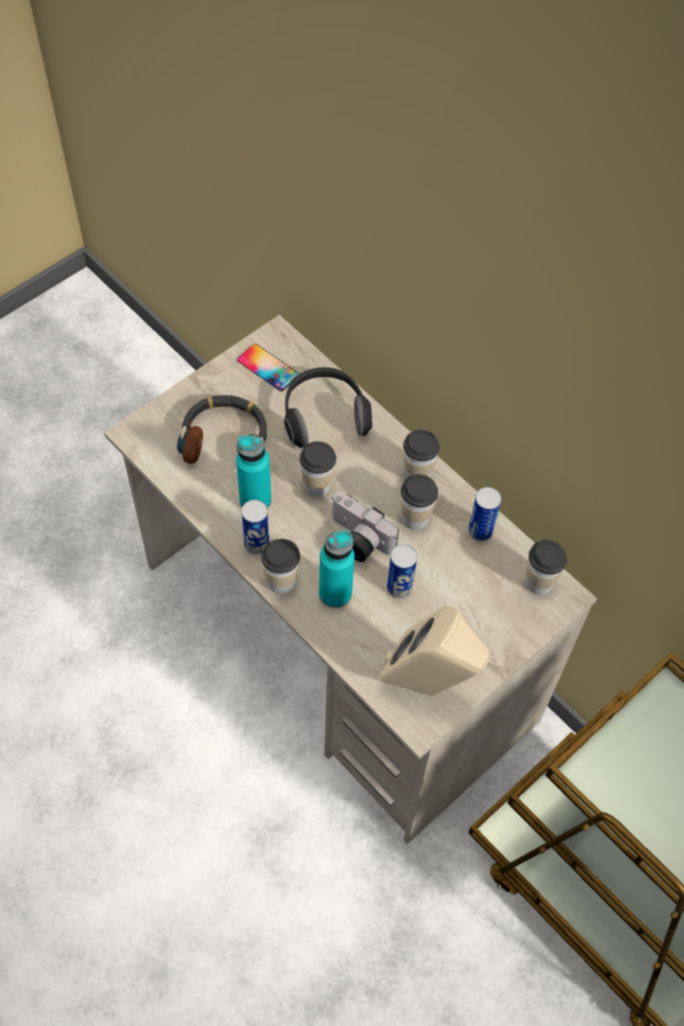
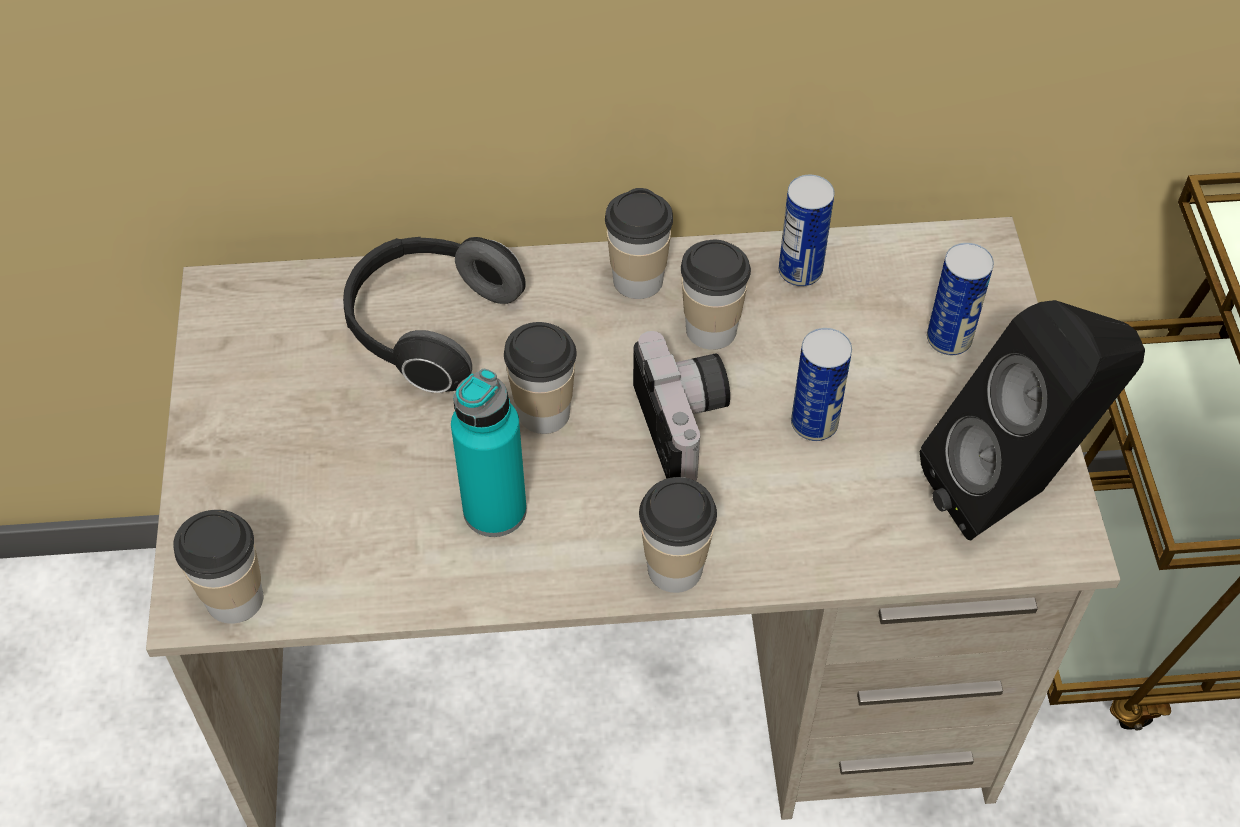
camera: 50 degrees left, 5 degrees down
(225, 439) = (340, 479): headphones -> none
(256, 544) = (577, 559): can -> can (949, 339)
(268, 367) = (266, 341): phone -> none
(335, 593) = (757, 509): turquoise bottle -> none
(357, 540) = (687, 424): camera -> camera turned 90 degrees counterclockwise
(429, 686) = (1010, 491): beige speaker -> black speaker
(539, 582) = (938, 260): cup -> cup (234, 598)

